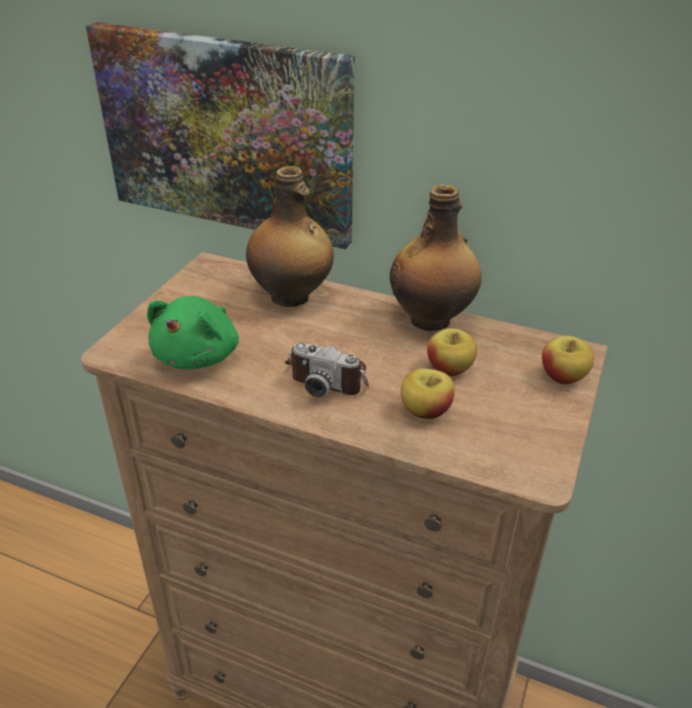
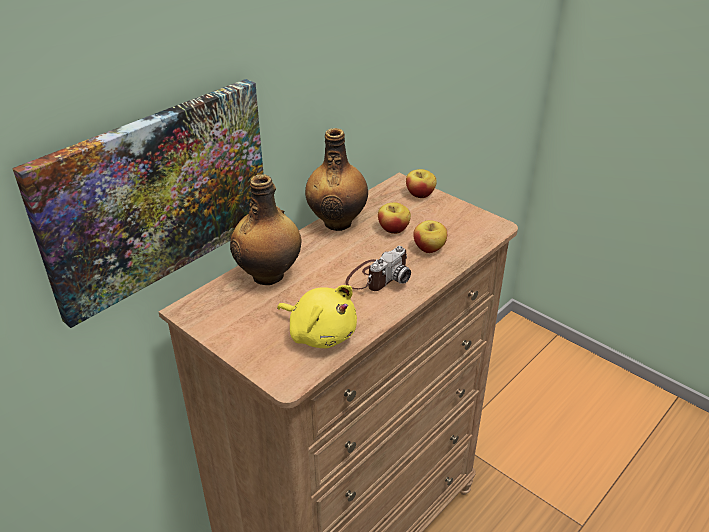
camera: 70 degrees left, 0 degrees up
(199, 355) = (320, 333): green plush toy -> yellow plush toy

